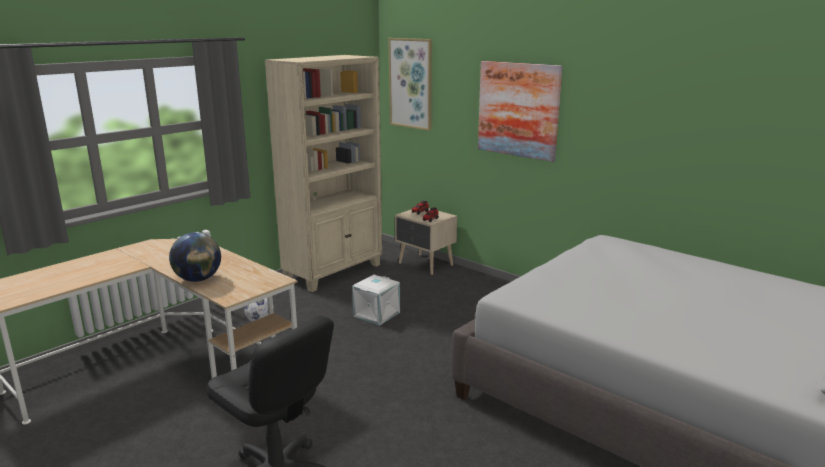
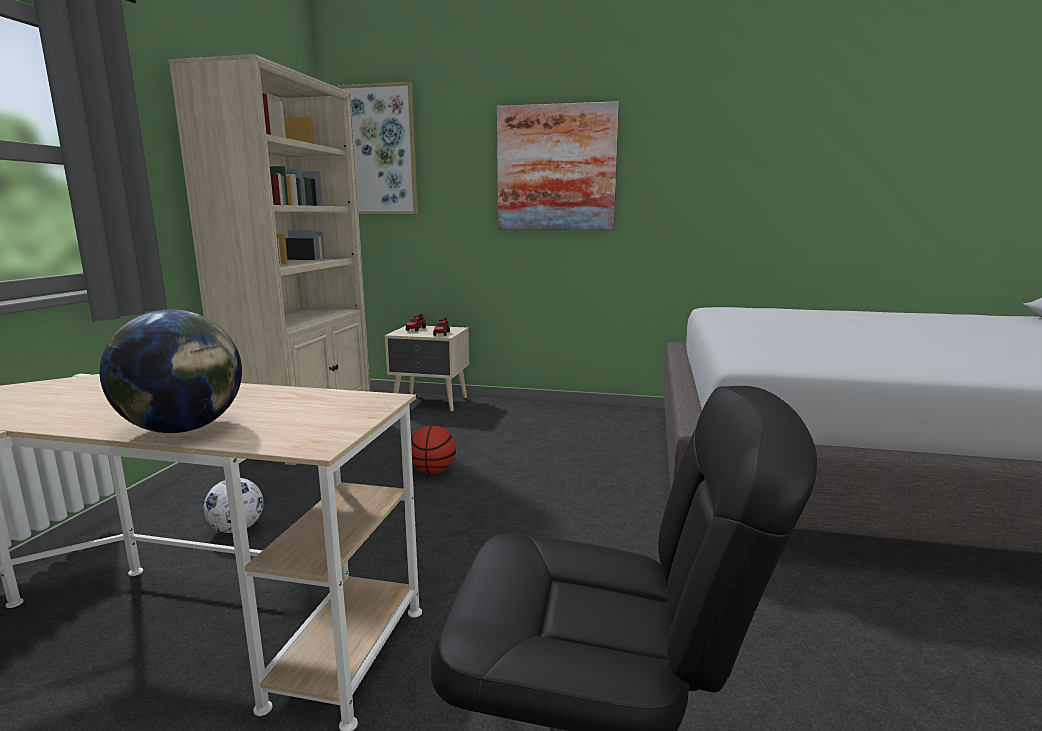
camera: 30 degrees left, 5 degrees down
(377, 314) = (432, 471): white storage box -> basketball

